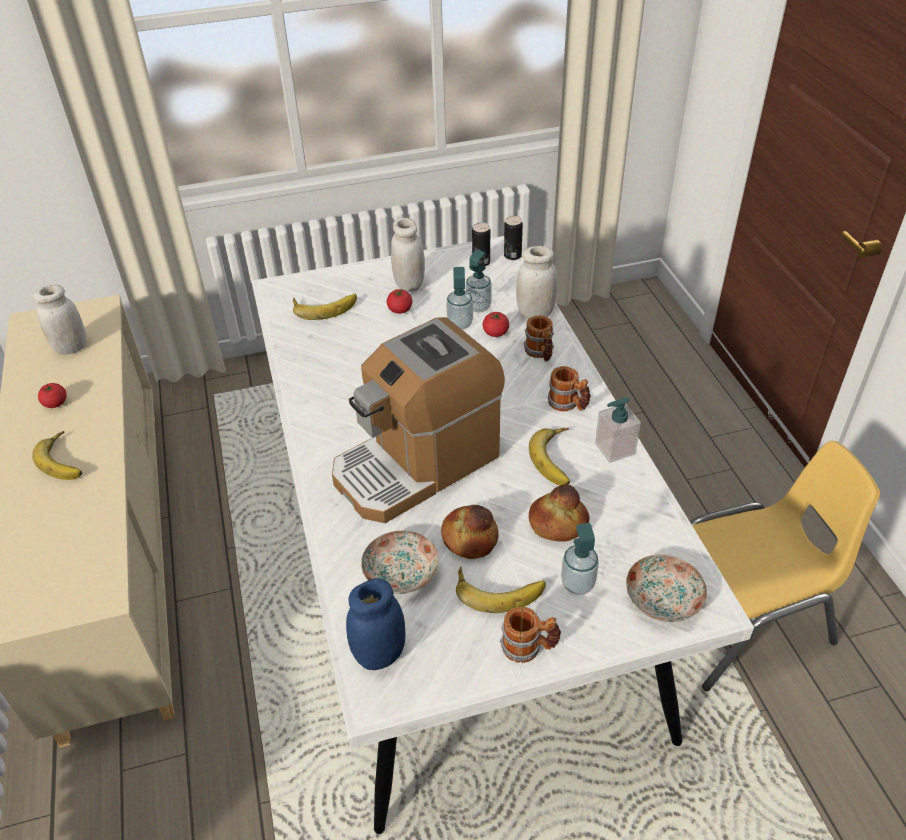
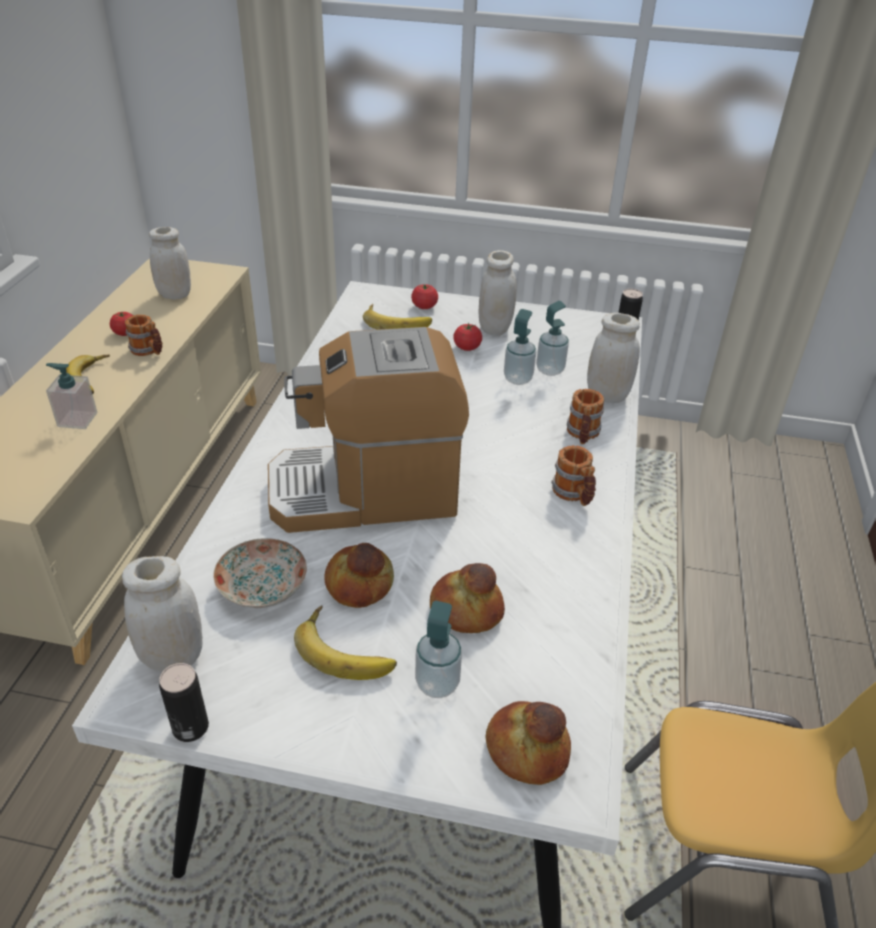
camera: 25 degrees right, 5 degrees down
(379, 654) = (173, 657): blue jar -> white jar
(481, 262) = (585, 332): can -> can (190, 727)
(495, 333) = (548, 399): tomato -> tomato (424, 306)
(529, 647) = (328, 726): mug -> mug (148, 351)
(558, 459) = (518, 545): banana -> none
(614, 449) = (593, 560): soap dispenser -> soap dispenser (77, 419)
(664, 599) = (526, 749): plate -> bread

